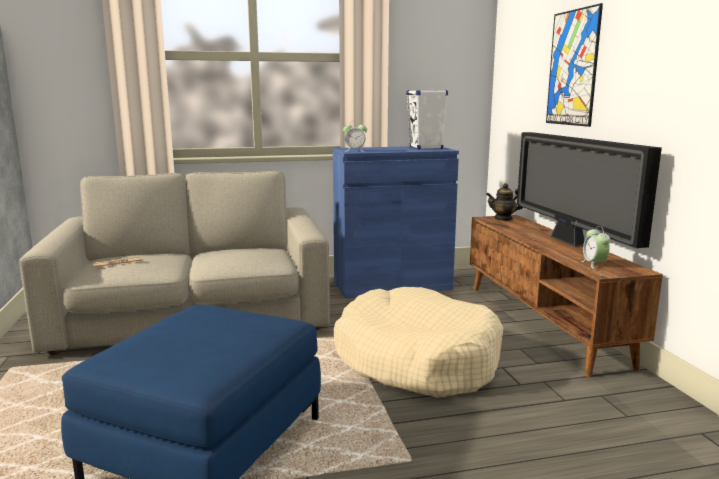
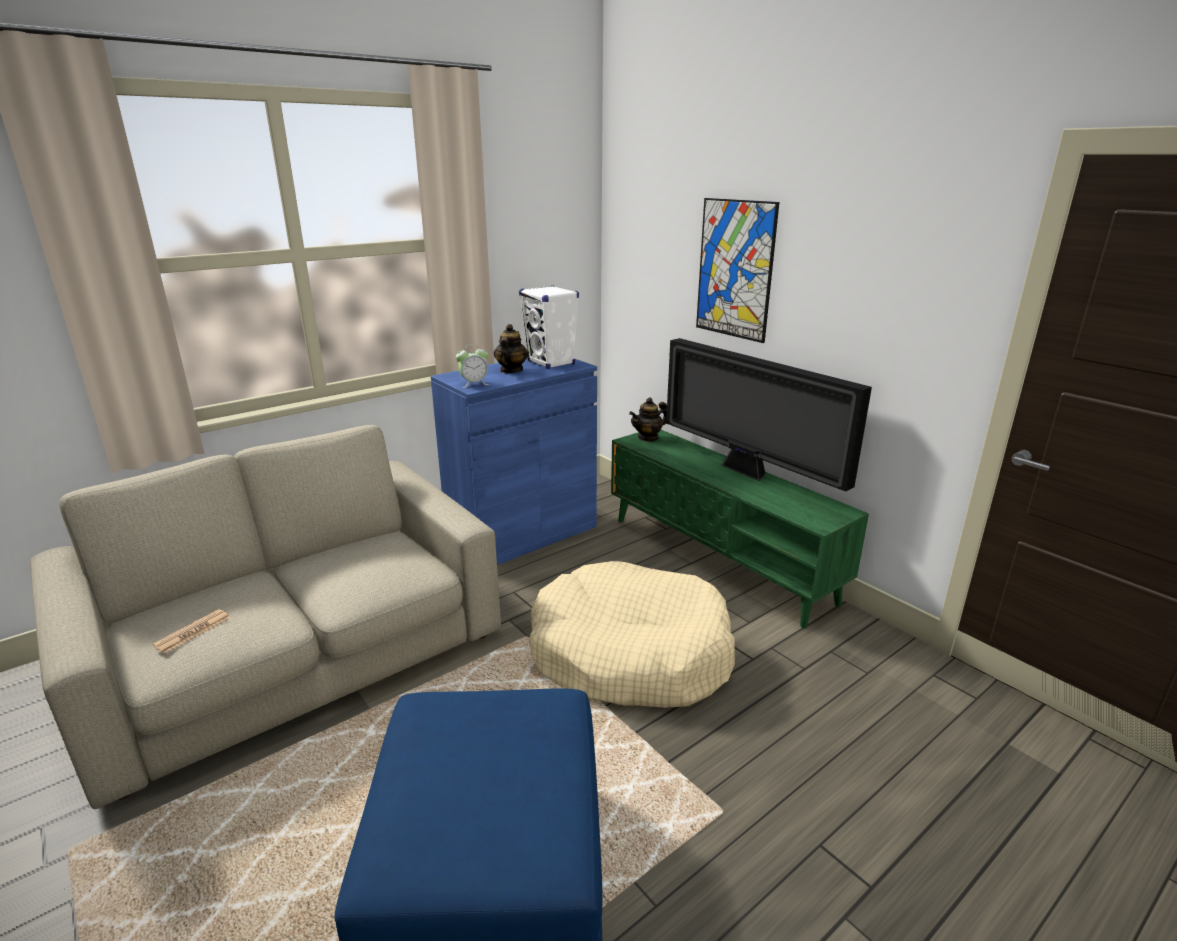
camera: 25 degrees left, 10 degrees up
(390, 148) = (511, 370): none -> teapot
(543, 323) = (719, 559): brown tv stand -> green tv stand
(594, 264) = (801, 510): alarm clock -> none

